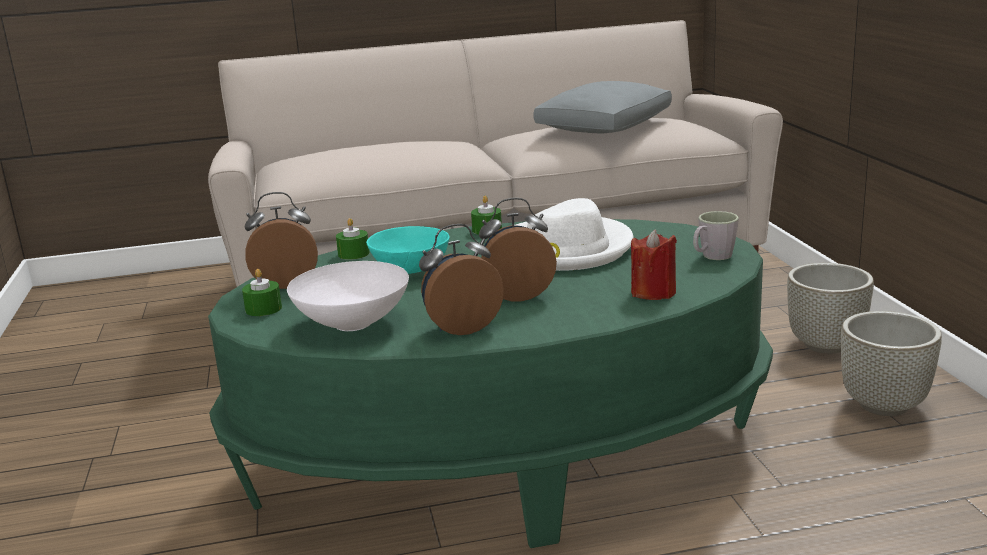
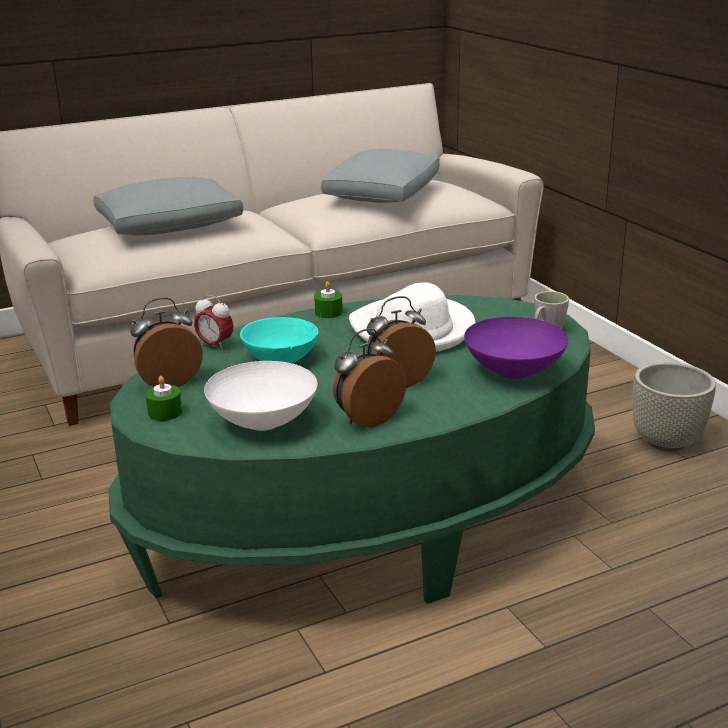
camera: 15 degrees left, 5 degrees up
(353, 254) = (215, 346): green candle -> alarm clock
(375, 149) = (171, 225): none -> grey pillow
(653, 292) = (515, 371): red candle -> purple bowl
(826, 345) = (601, 390): grey planter -> none

